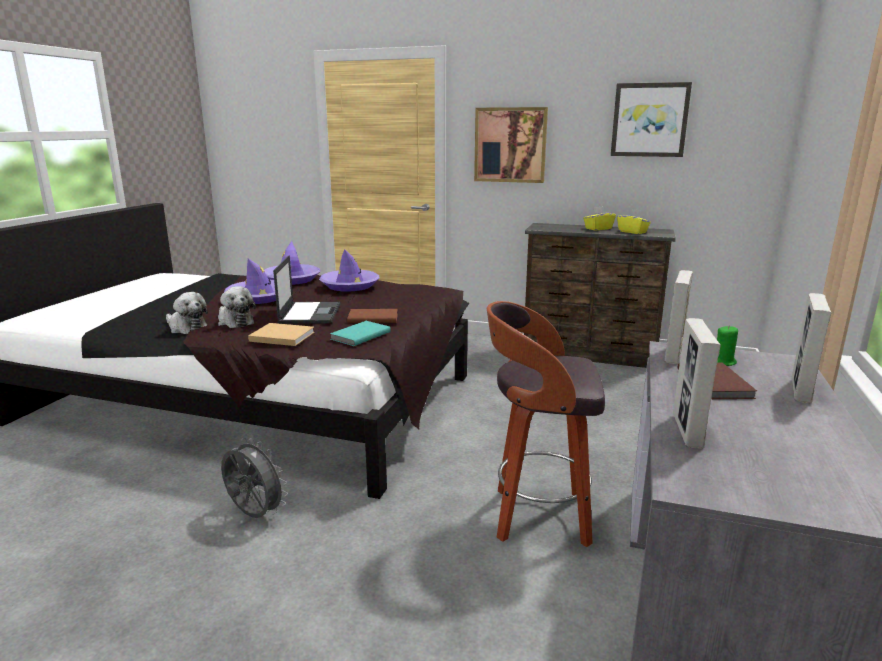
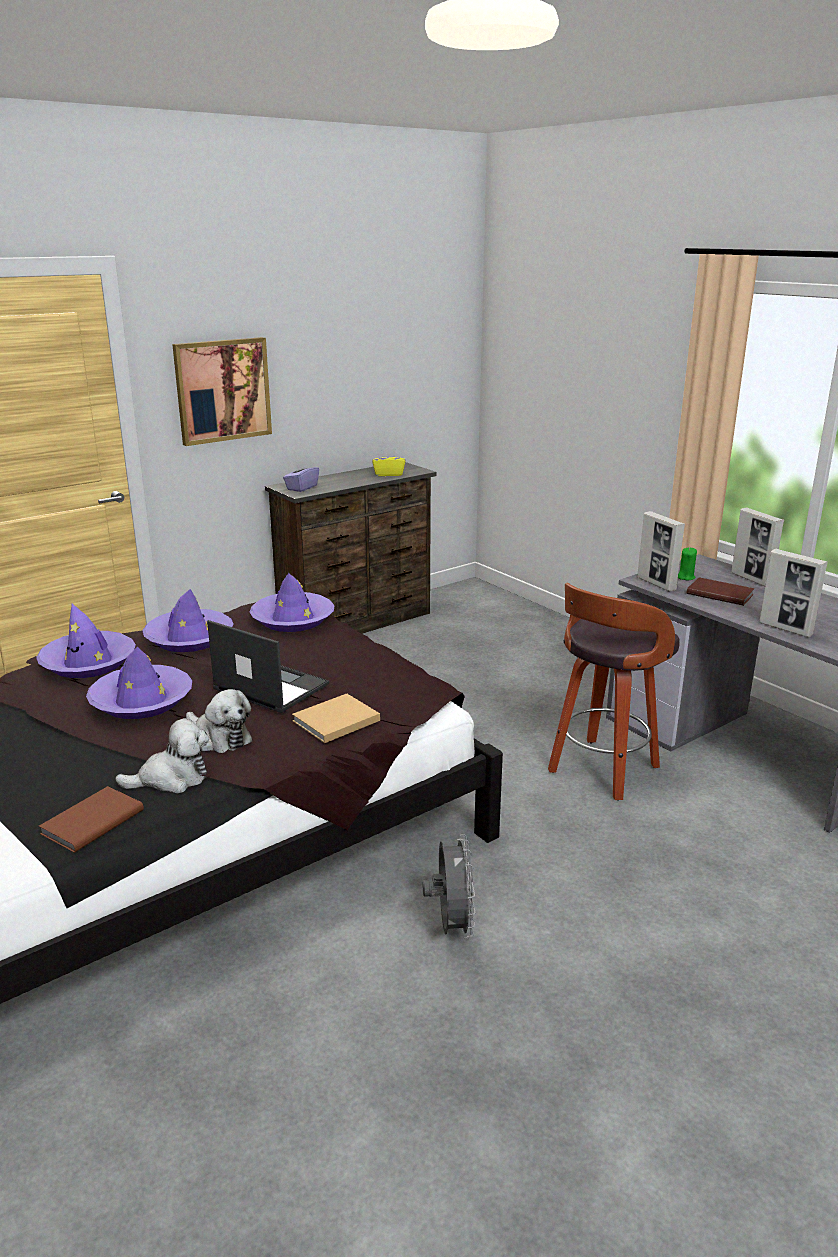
camera: 55 degrees left, 5 degrees up
(235, 321) = (219, 738): plush toy -> plush toy turned 45 degrees clockwise
(254, 515) = (451, 926): grey fan -> grey fan turned 105 degrees clockwise
(359, 335) = (388, 681): turquoise book -> none
(372, 318) = (340, 660): brown book -> brown book (90, 822)
(414, 295) = (292, 619): none -> purple hat
(548, 227) = (301, 488): none -> purple tissue box
(598, 228) = (349, 477): yellow tissue box -> none
(649, 120) = (368, 344): picture -> none

